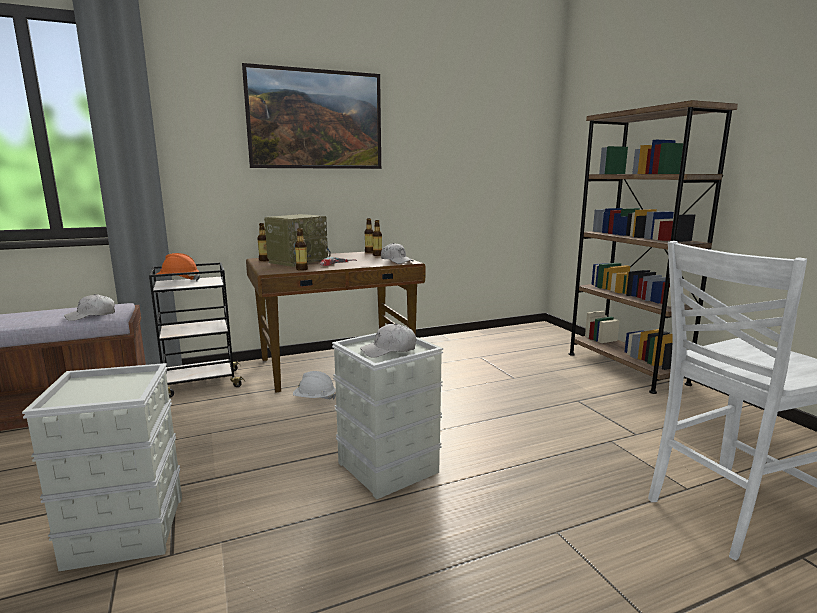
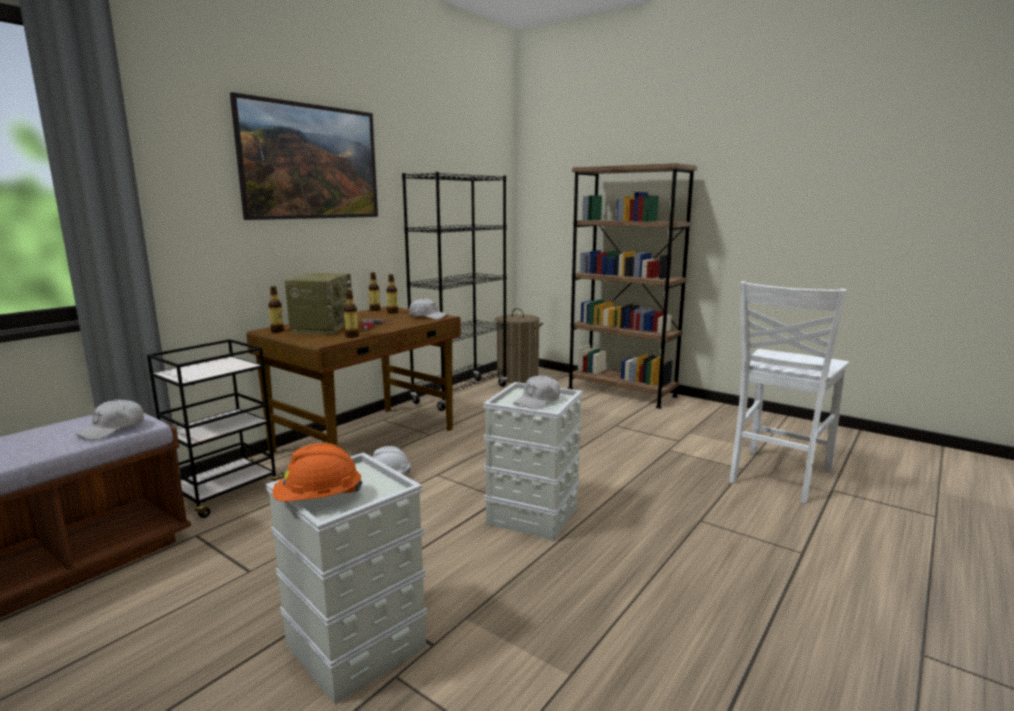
camera: 30 degrees left, 0 degrees up
(178, 281) = (188, 369): orange hard hat -> orange hard hat (318, 500)
(458, 341) = (461, 394): none -> black bookcase
(529, 335) = (518, 377): none -> laundry basket

